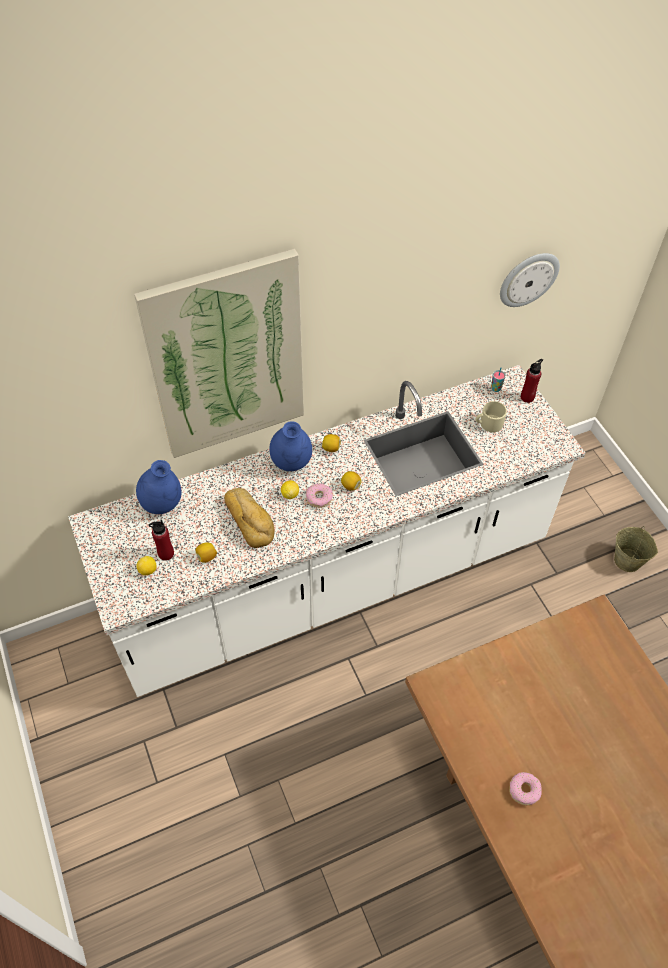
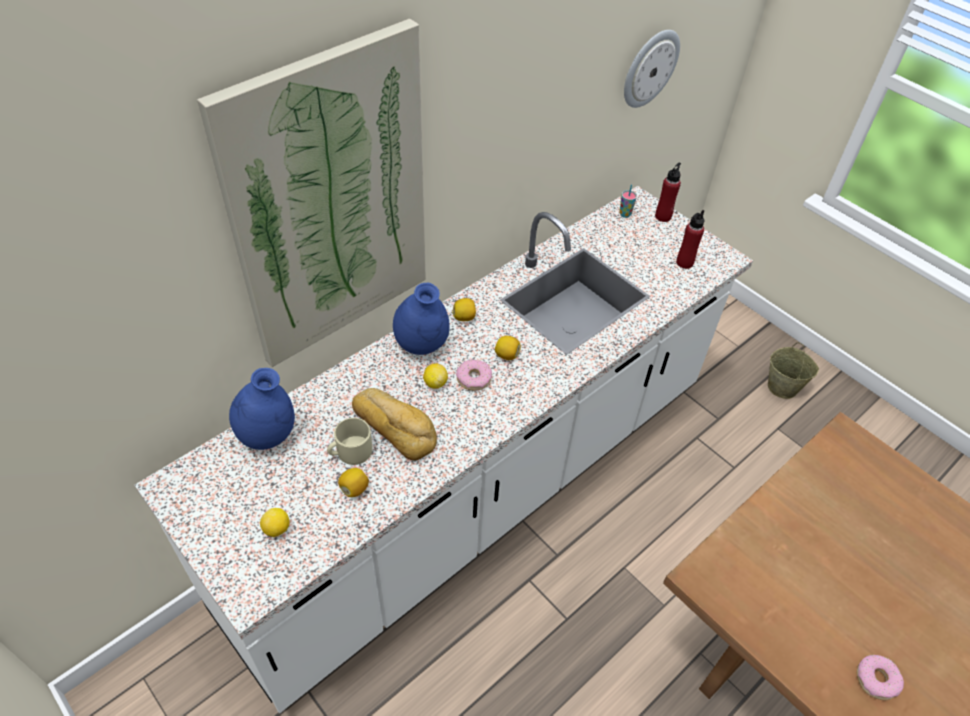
camera: 20 degrees left, 5 degrees down
(166, 553) = (295, 499): red bottle -> red bottle (684, 262)
(488, 423) = (634, 252): beige mug -> beige mug (350, 452)

